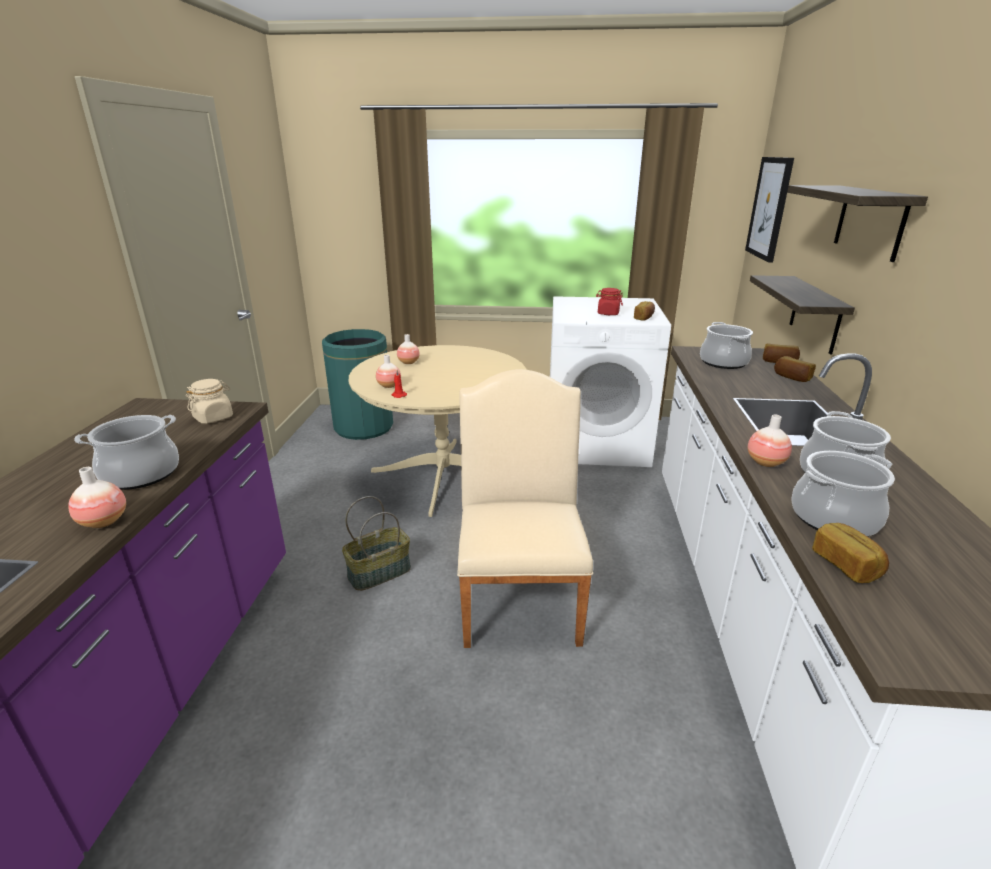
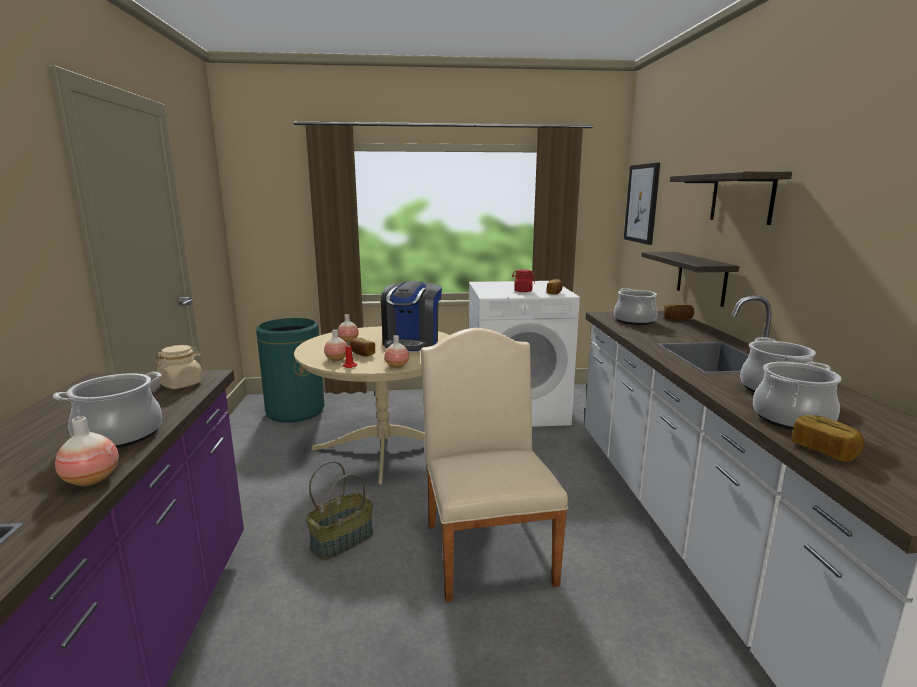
camera: 10 degrees left, 10 degrees down
(474, 369) = (412, 342): none -> coffee machine
(765, 462) = (712, 385): vase -> vase (397, 366)
(791, 377) = (694, 328): bread -> bread (362, 354)

